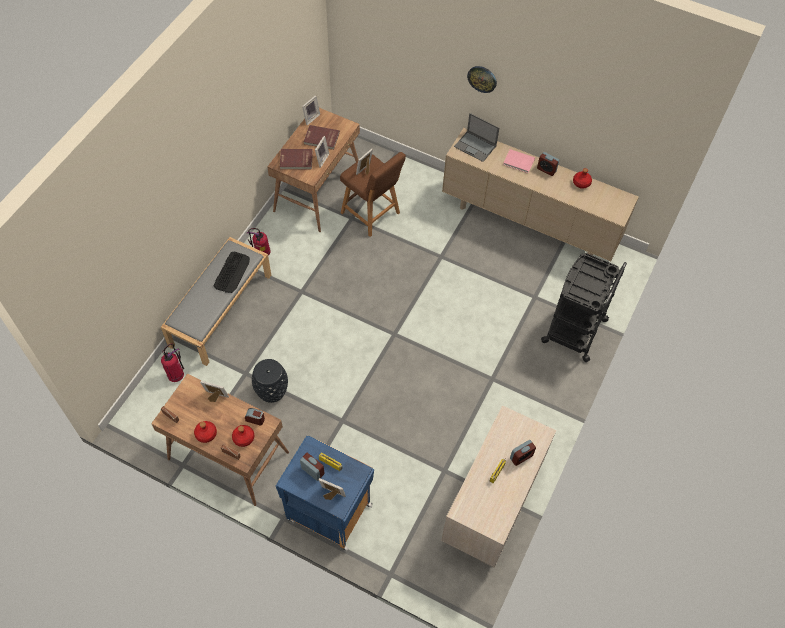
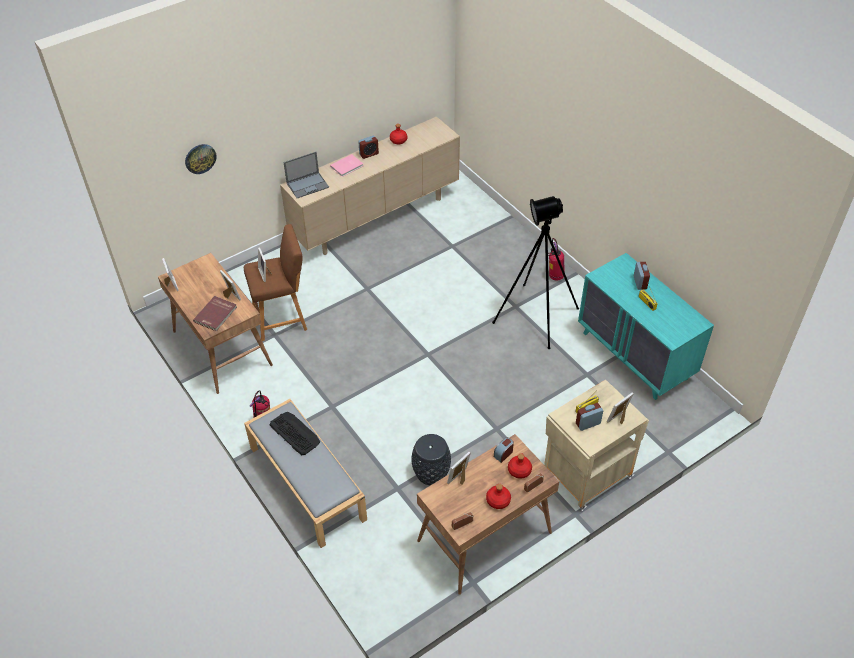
camera: 60 degrees left, 10 degrees down
(176, 375) = (361, 552): fire extinguisher -> fire extinguisher (554, 276)
(321, 138) = (205, 286): red book -> none
(328, 512) = (586, 475): blue cart -> beige cart
(482, 78) = (280, 119): wall clock -> wall clock (200, 158)
(490, 400) = (535, 316): none -> black floor lamp
(491, 505) = (635, 356): beige dresser -> turquoise dresser
(573, 330) = (500, 236): black cart -> none

